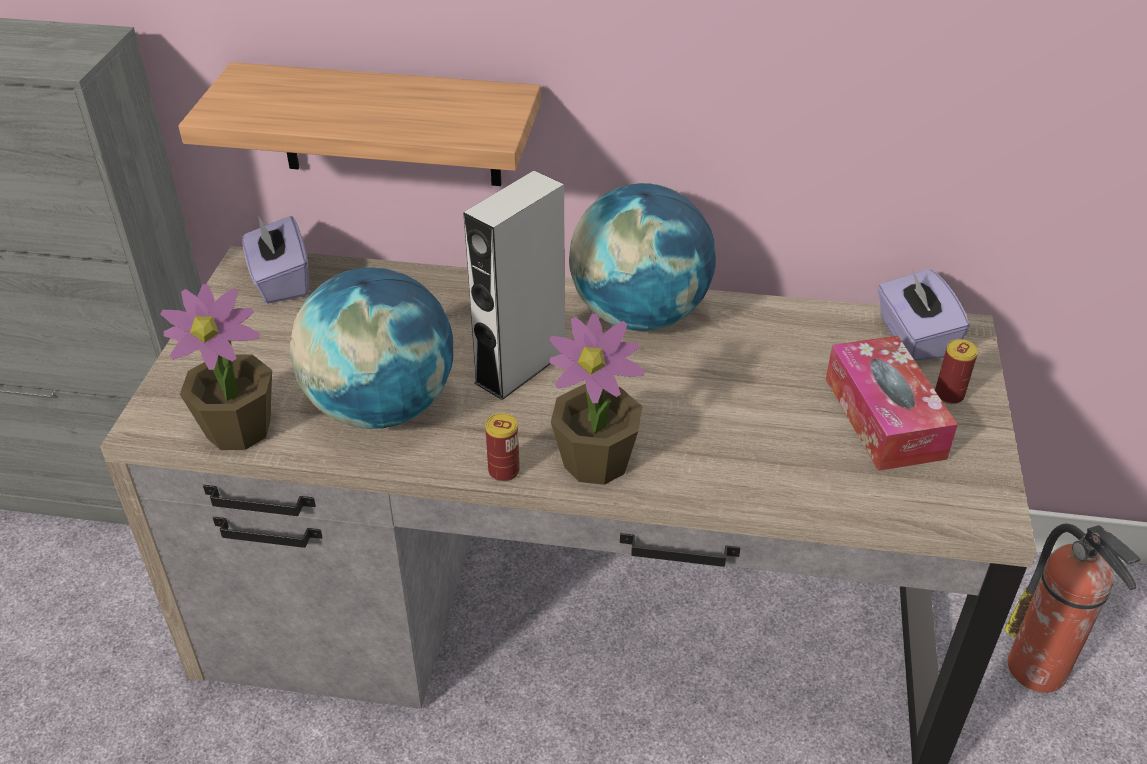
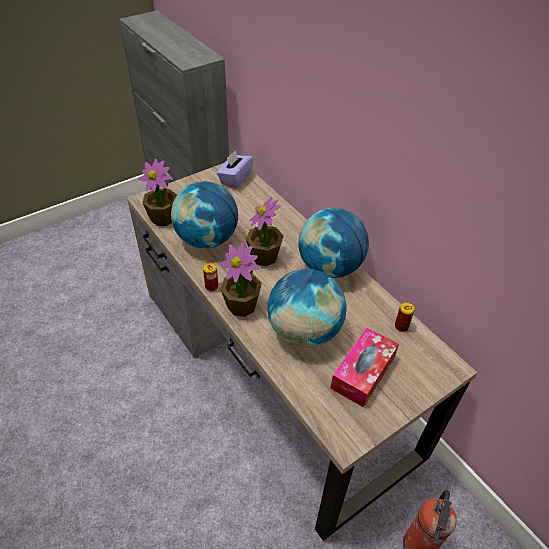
camera: 45 degrees right, 5 degrees up
(389, 125) = (286, 137): shelf -> none
(521, 367) = (264, 257): grey speaker -> potted plant
(737, 427) = (304, 332): none -> globe
(913, 338) = (425, 354): purple tissue box -> none
(949, 395) = (404, 386): can -> can (401, 326)

